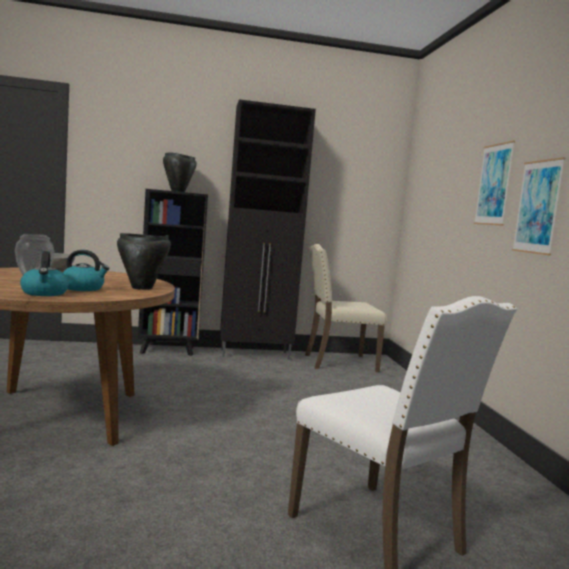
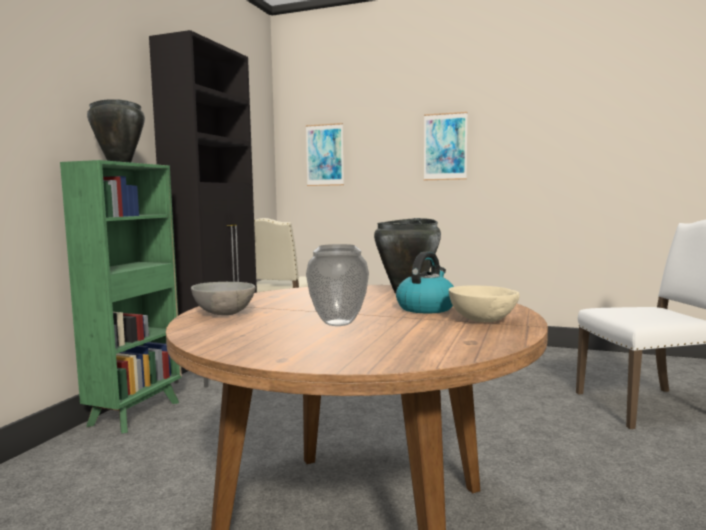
camera: 60 degrees left, 0 degrees up
(44, 293) = (482, 320): kettle -> beige bowl
(168, 350) = (136, 413): black bookcase -> green bookcase
(537, 207) = (508, 163): picture -> picture (324, 155)

